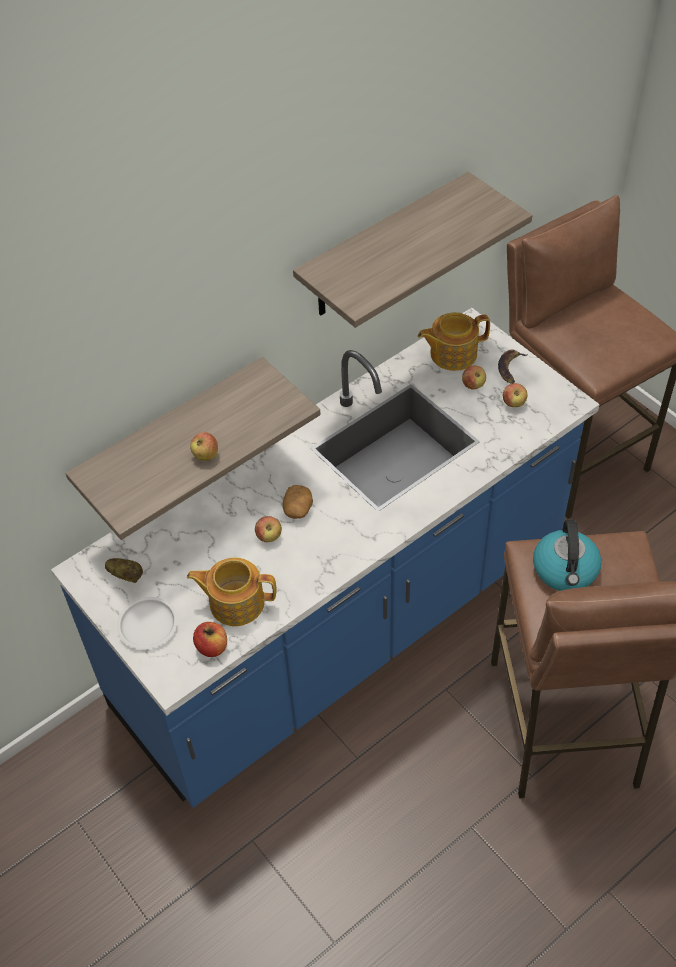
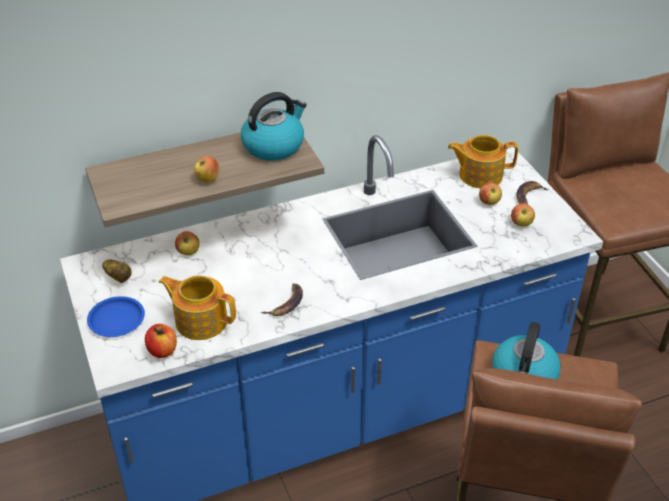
camera: 15 degrees right, 10 degrees down
(147, 626) = (116, 320): white plate -> blue plate
(256, 394) = (274, 145): none -> kettle
(269, 536) = (254, 277): apple -> apple (188, 252)
(298, 509) = (290, 261): potato -> none
(314, 559) = (286, 303): none -> banana
(383, 248) = (426, 52): shelf -> none

